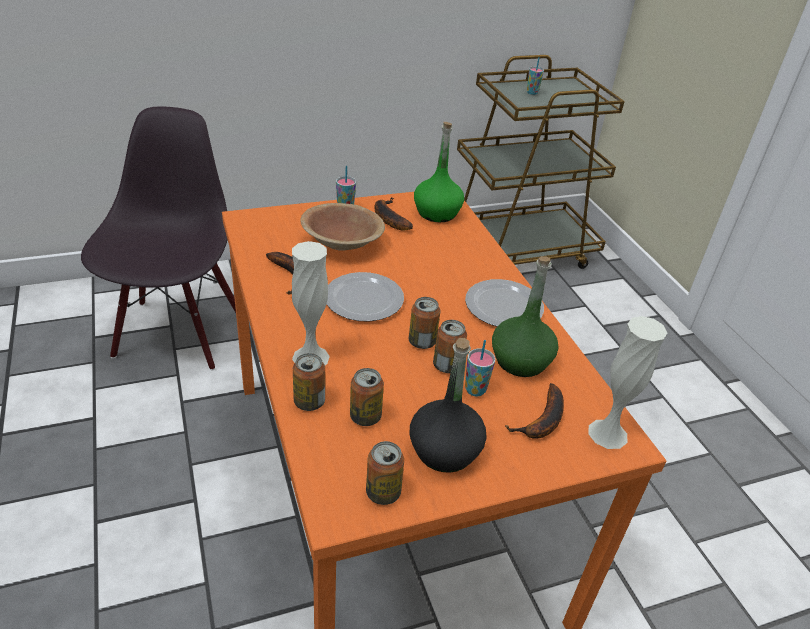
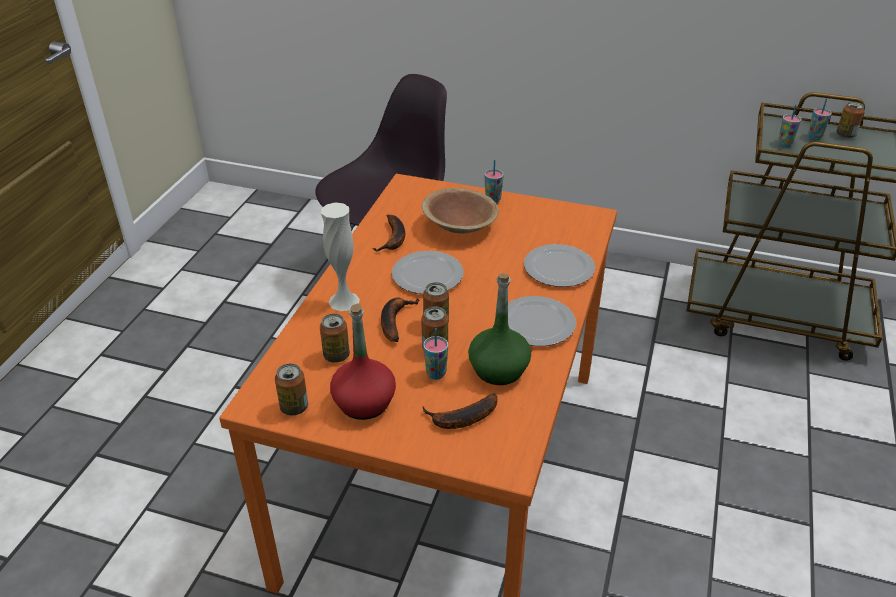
camera: 40 degrees right, 0 degrees up
(309, 402) = (311, 329): can -> can (845, 135)
(388, 218) = (521, 218): banana -> banana (394, 320)
(437, 213) = (571, 227): green bottle -> none
(445, 451) = (364, 403): black bottle -> red bottle
(466, 251) = (559, 267): none -> plate
(519, 102) = (784, 144): none -> cup
(607, 433) = (504, 453): white vase -> none

